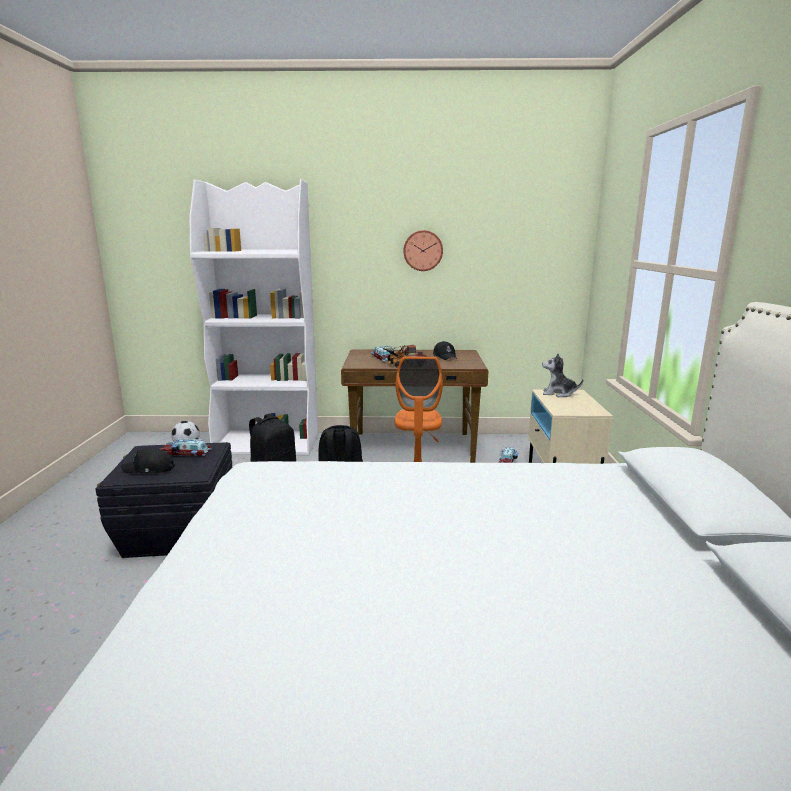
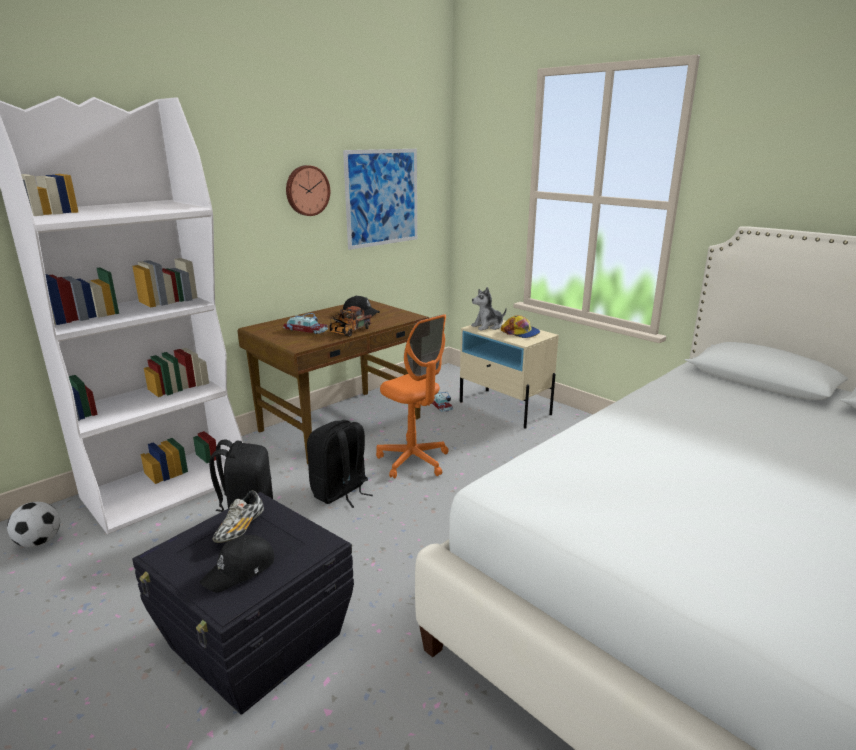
camera: 45 degrees left, 5 degrees up
(186, 453) = (240, 529): toy car -> shoe
(502, 262) = (382, 198): none -> picture
(576, 405) = (520, 333): none -> cap

